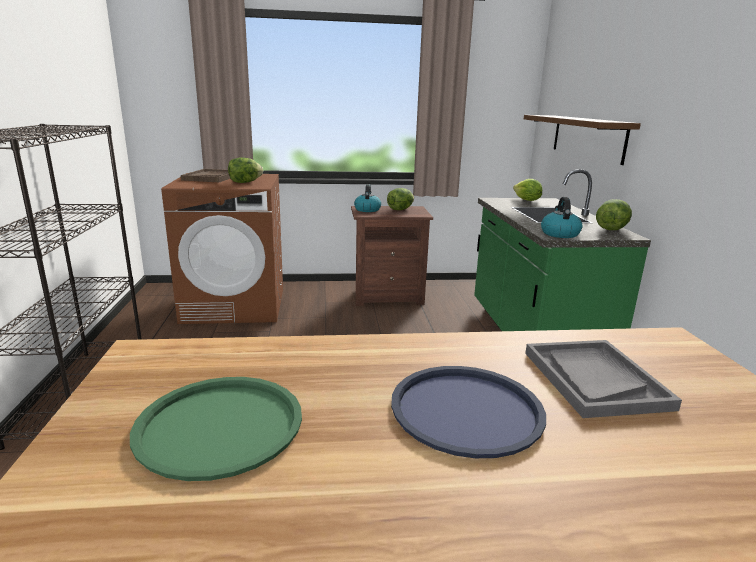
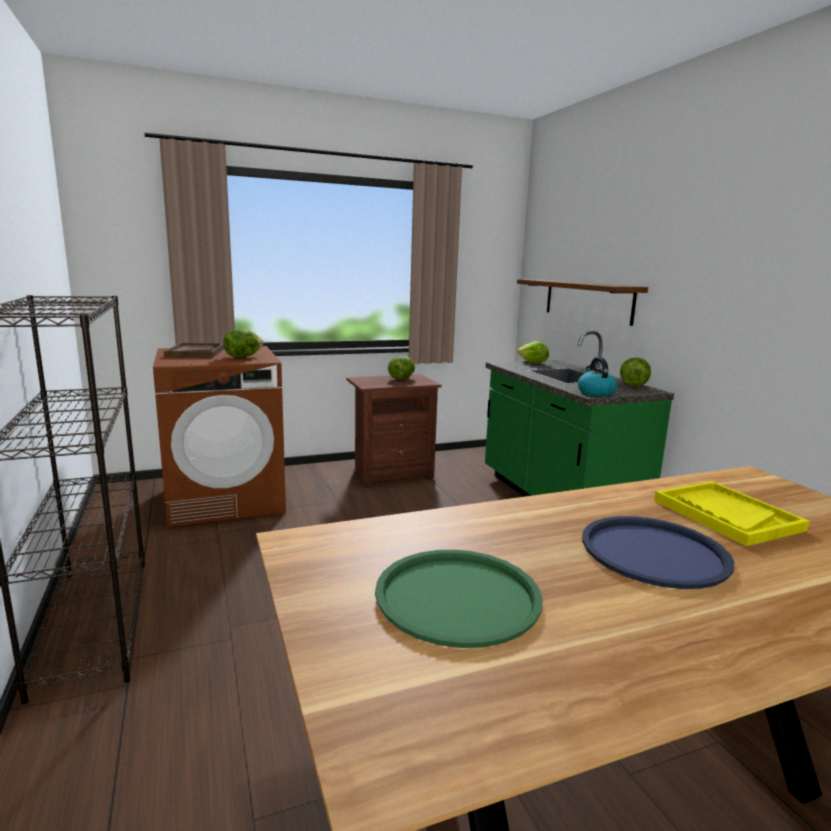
camera: 15 degrees left, 5 degrees down
(367, 209) = (368, 380): kettle -> none
(594, 379) = (726, 515): grey tray -> yellow tray

